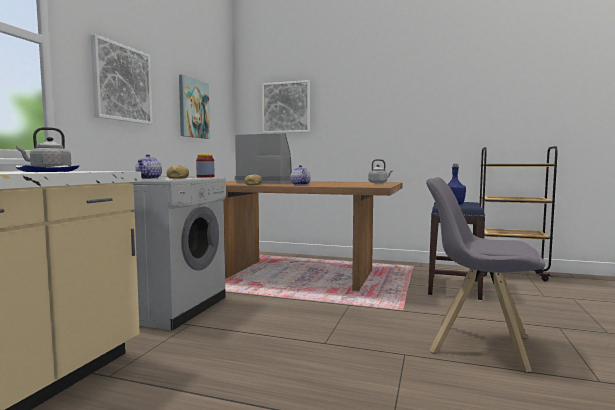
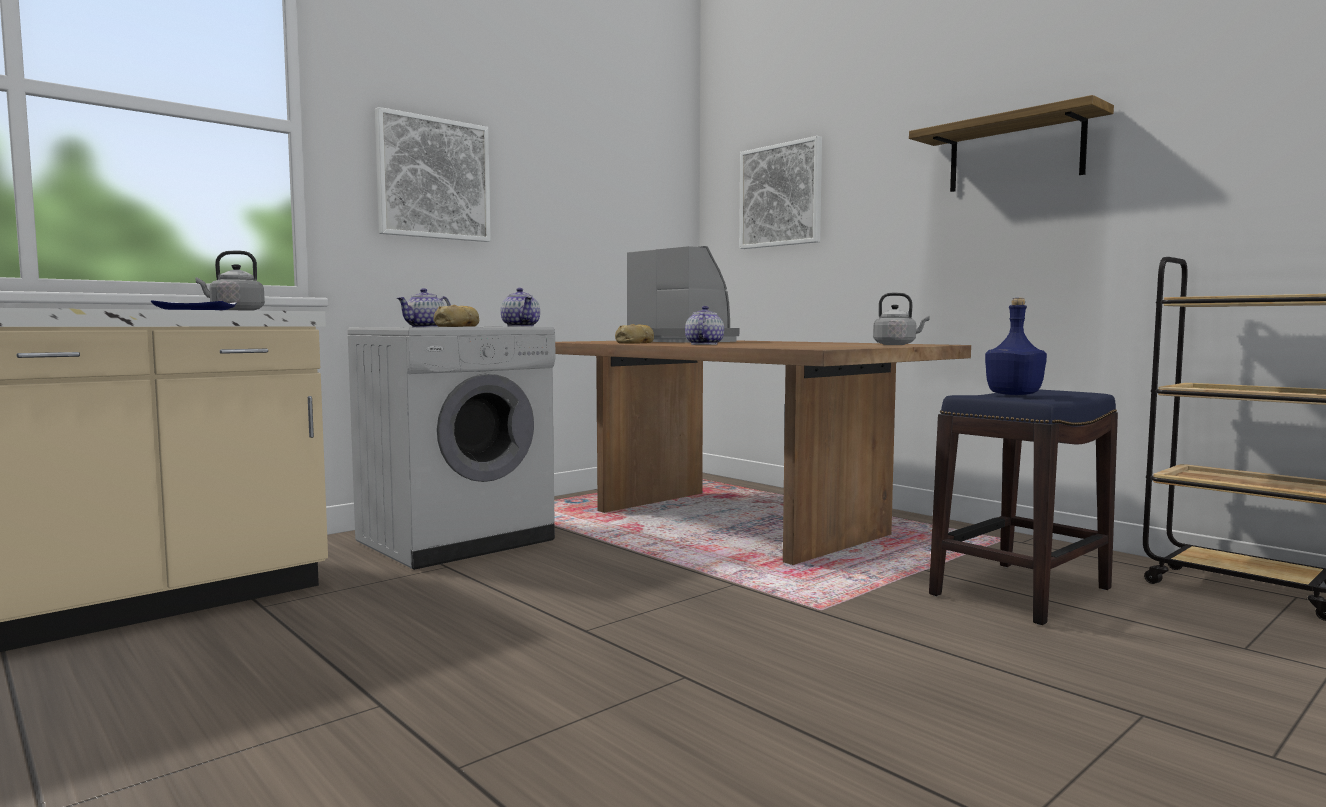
camera: 30 degrees right, 0 degrees up
(193, 108) = (591, 210): picture -> none
(205, 177) = (521, 326): jar -> teapot
(408, 98) = (1015, 153): none -> shelf
(478, 345) = (862, 698): grey chair -> none

